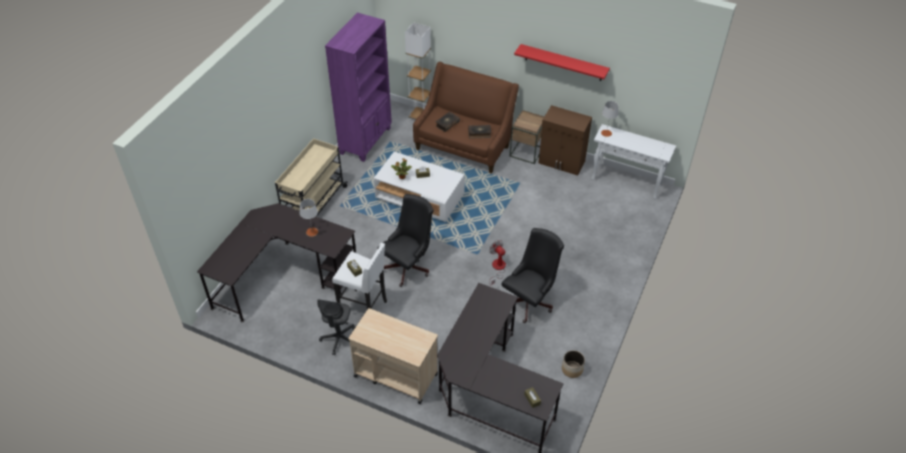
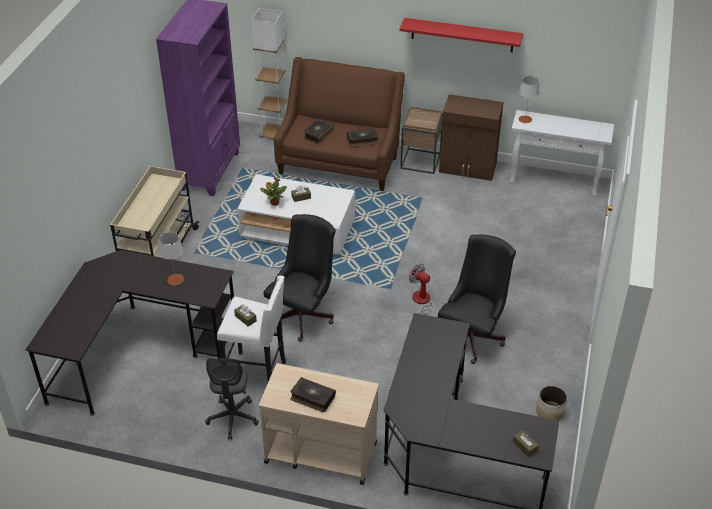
camera: 10 degrees left, 5 degrees down
(387, 339) = (312, 398): none -> book

